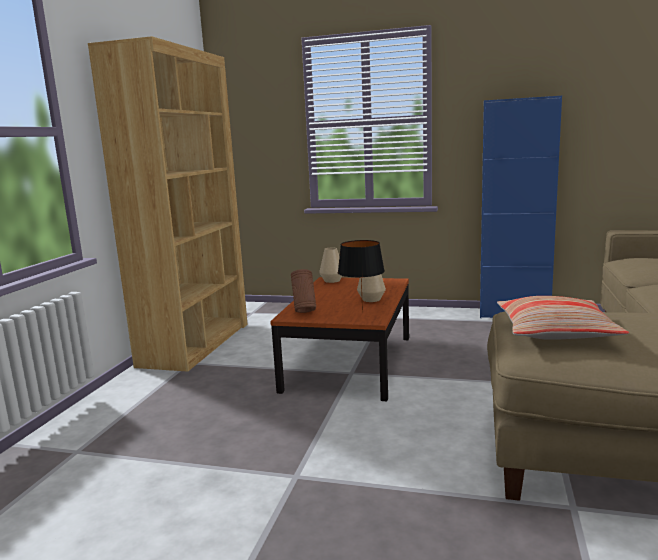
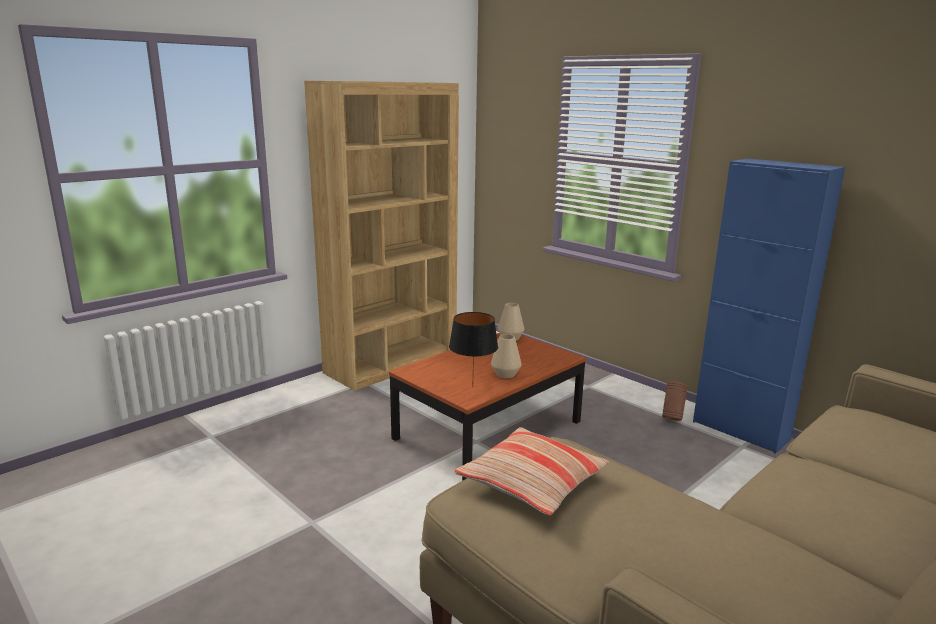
camera: 30 degrees right, 5 degrees up
(304, 311) = (429, 369): brown vase -> brown vase (672, 418)

